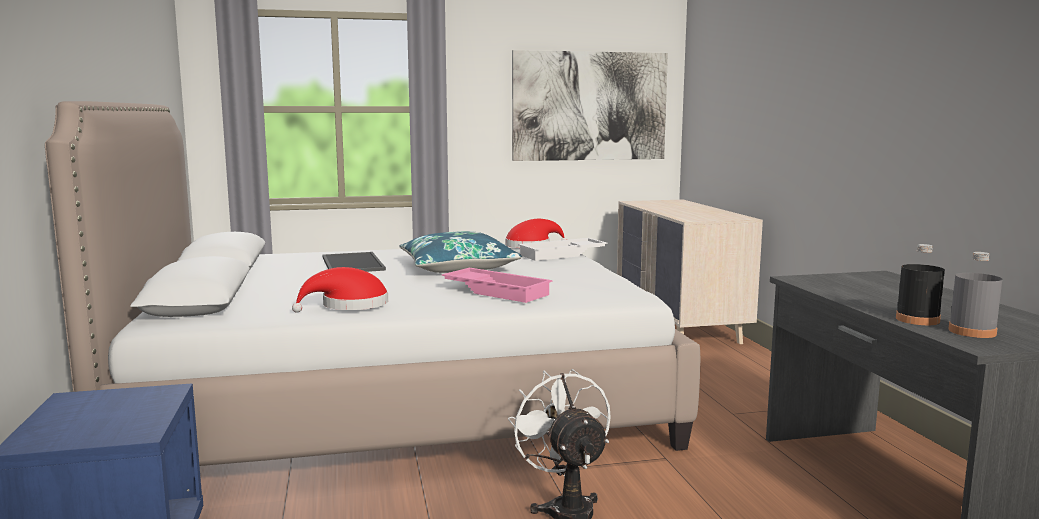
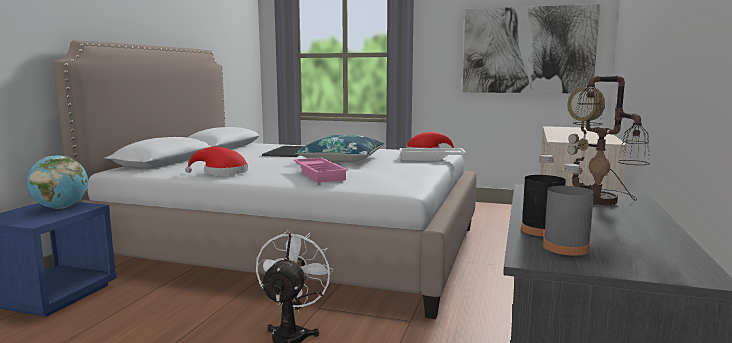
camera: 30 degrees right, 0 degrees up
(118, 402) = (61, 208): none -> globe
(880, 285) = (597, 201): none -> table lamp

